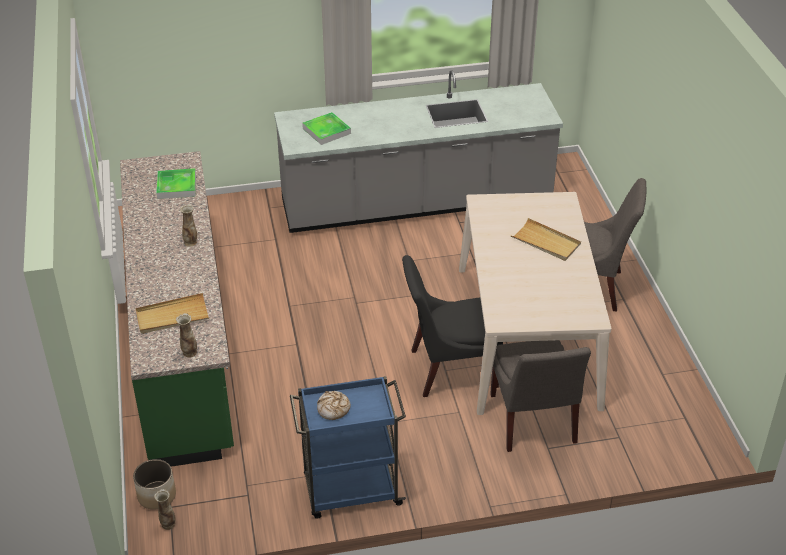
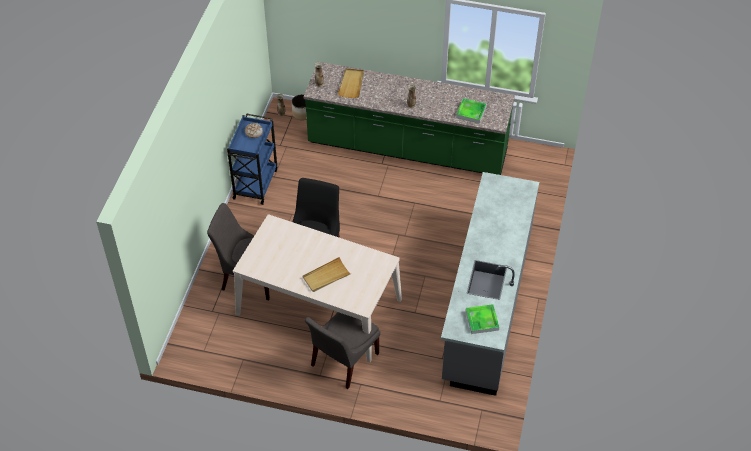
camera: 115 degrees right, 10 degrees up
(326, 131) = (500, 201): tray -> tray (482, 320)

